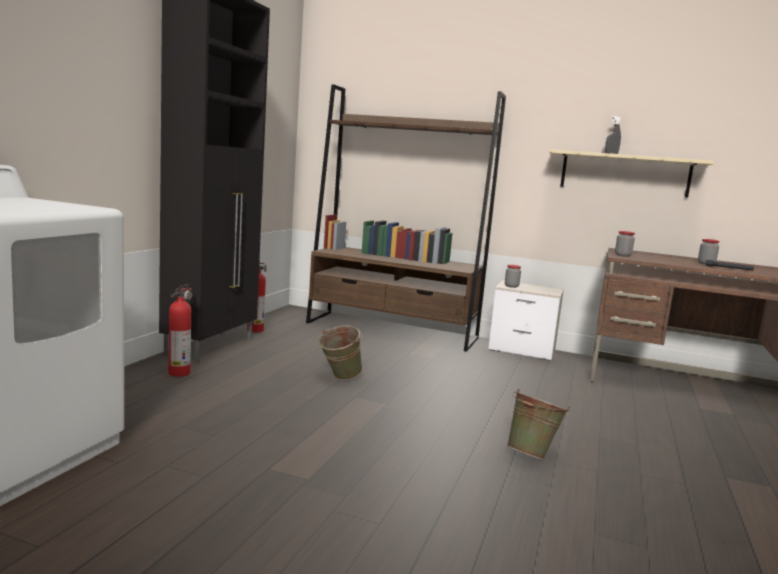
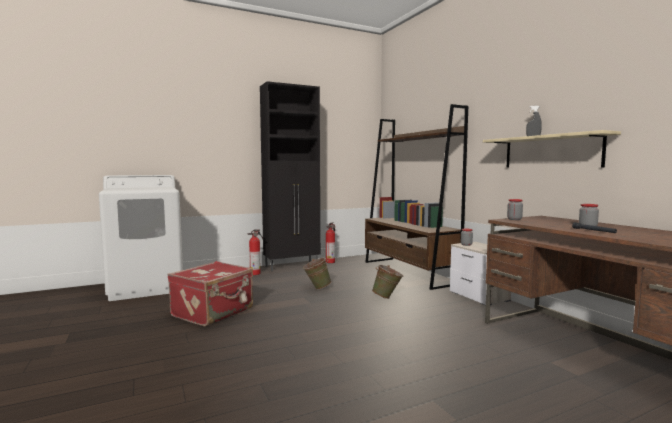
camera: 45 degrees right, 5 degrees down
(288, 461) = (214, 312): none -> red suitcase
(532, 455) = (325, 343): green bucket -> green bucket (387, 297)

